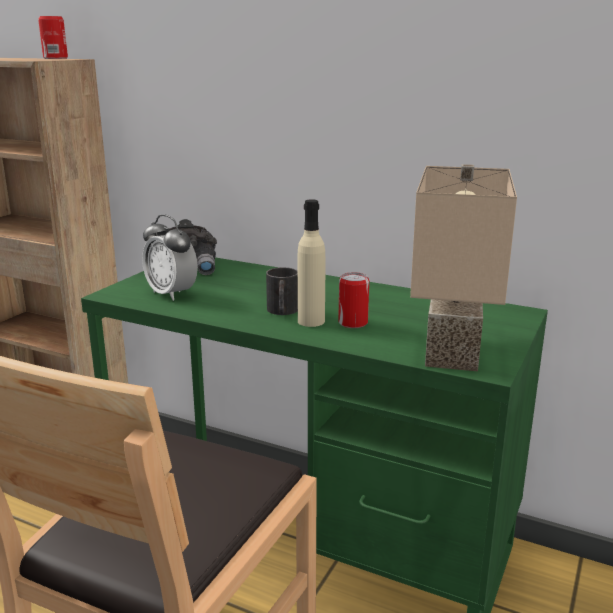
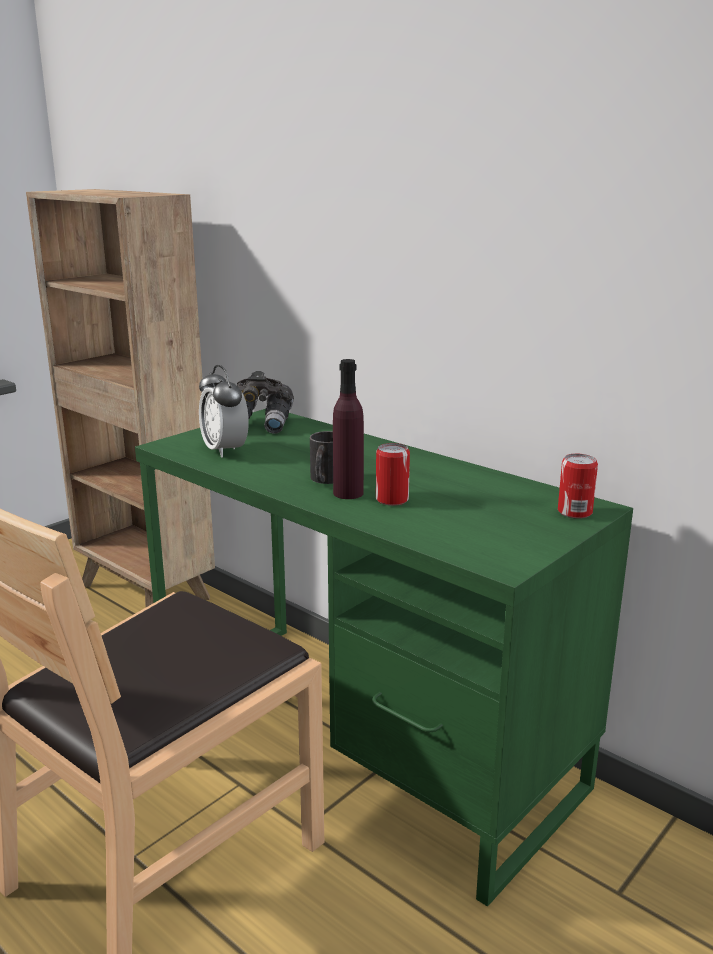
camera: 15 degrees right, 0 degrees up
(55, 58) = (151, 193): can -> can (574, 512)
(311, 321) = (348, 493): beige bottle -> purple bottle
(456, 352) = (482, 544): beige table lamp -> none

